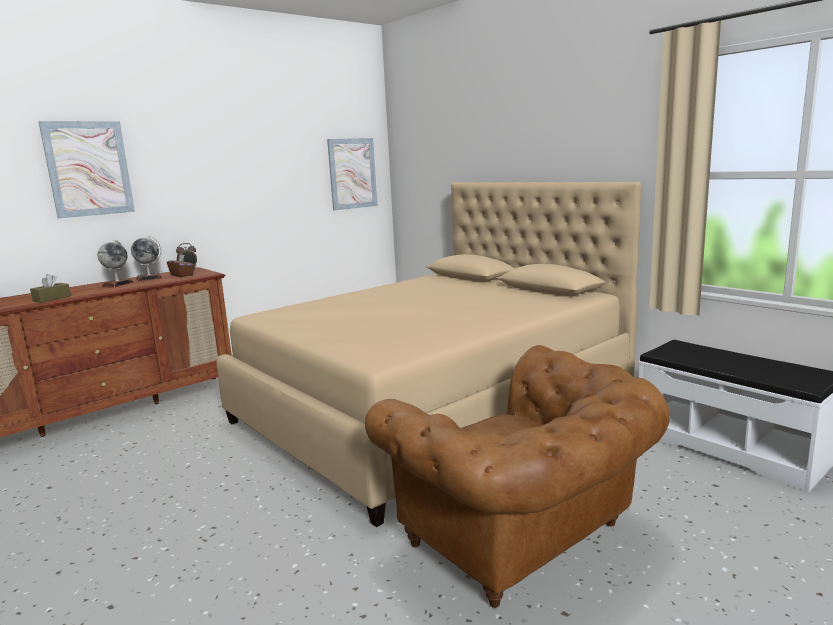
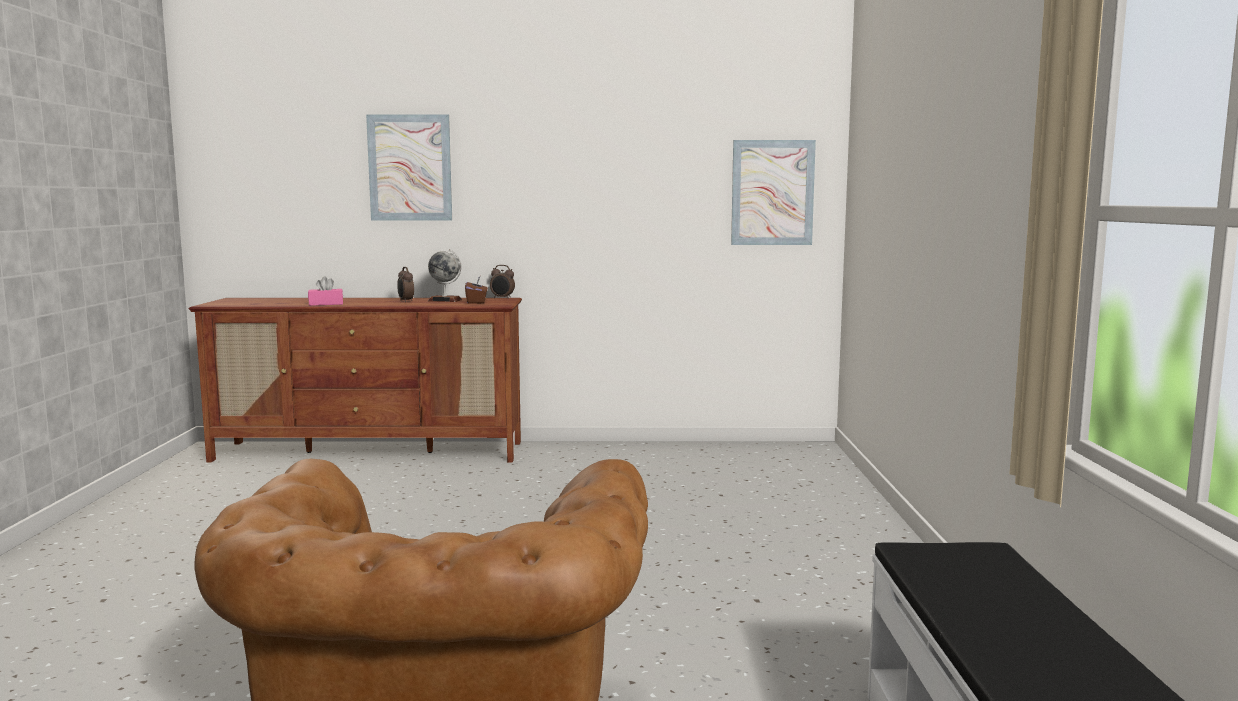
camera: 40 degrees right, 5 degrees down
(52, 298) = (326, 304): brown tissue box -> pink tissue box
(118, 284) = (405, 301): globe -> alarm clock
(433, 407) = (666, 550): beige bed -> none

